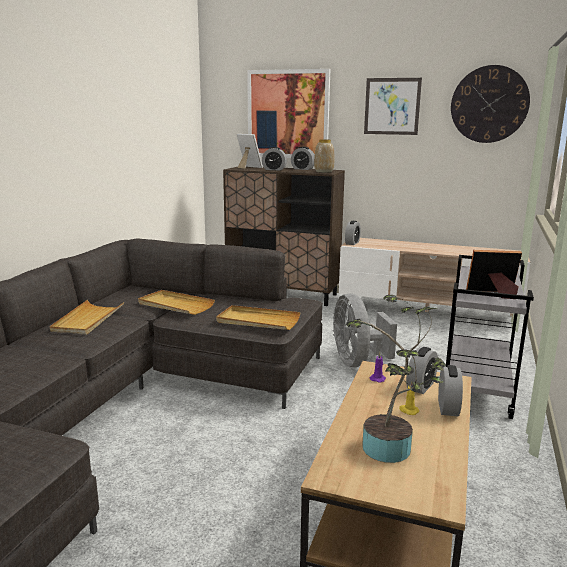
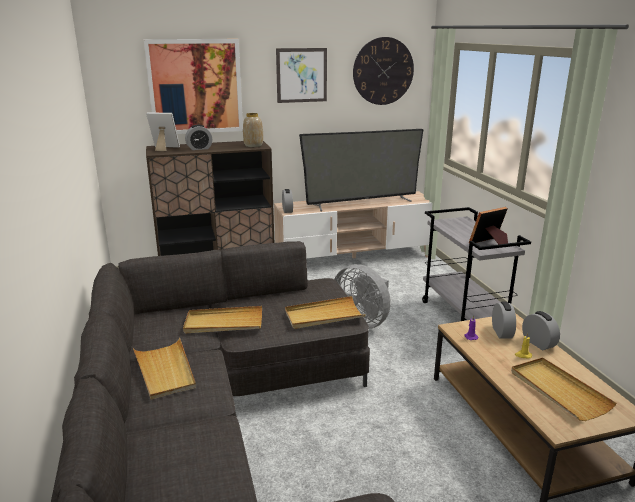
camera: 35 degrees left, 5 degrees up
(303, 169) = (223, 143): alarm clock -> none
(391, 450) = (558, 390): potted plant -> beige tray
(438, 249) = (362, 203): none -> television

